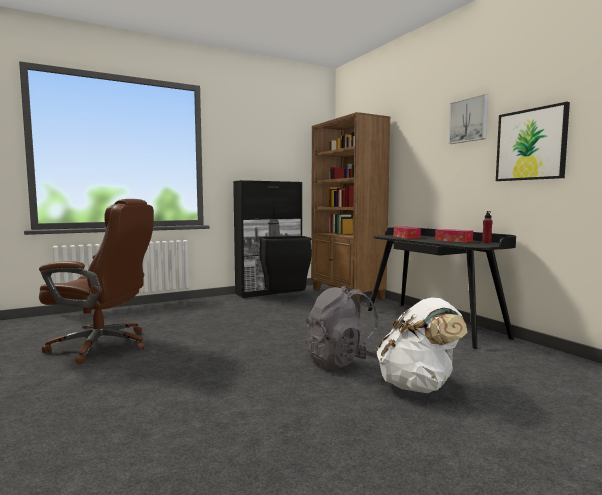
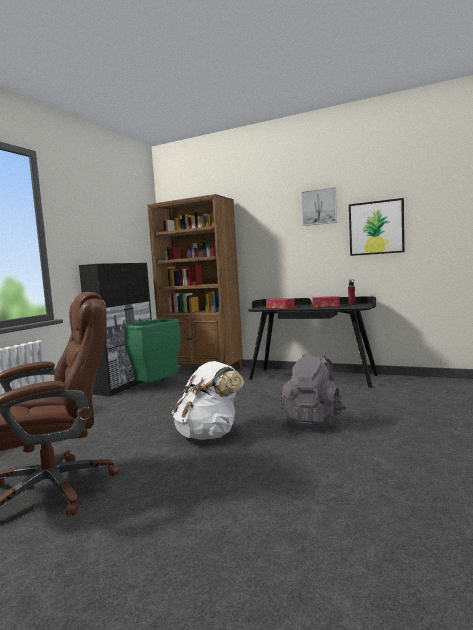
camera: 35 degrees left, 0 degrees up
(285, 299) = (156, 387): black trash can -> green trash can
(418, 385) = (391, 421): white backpack -> white backpack (209, 434)

